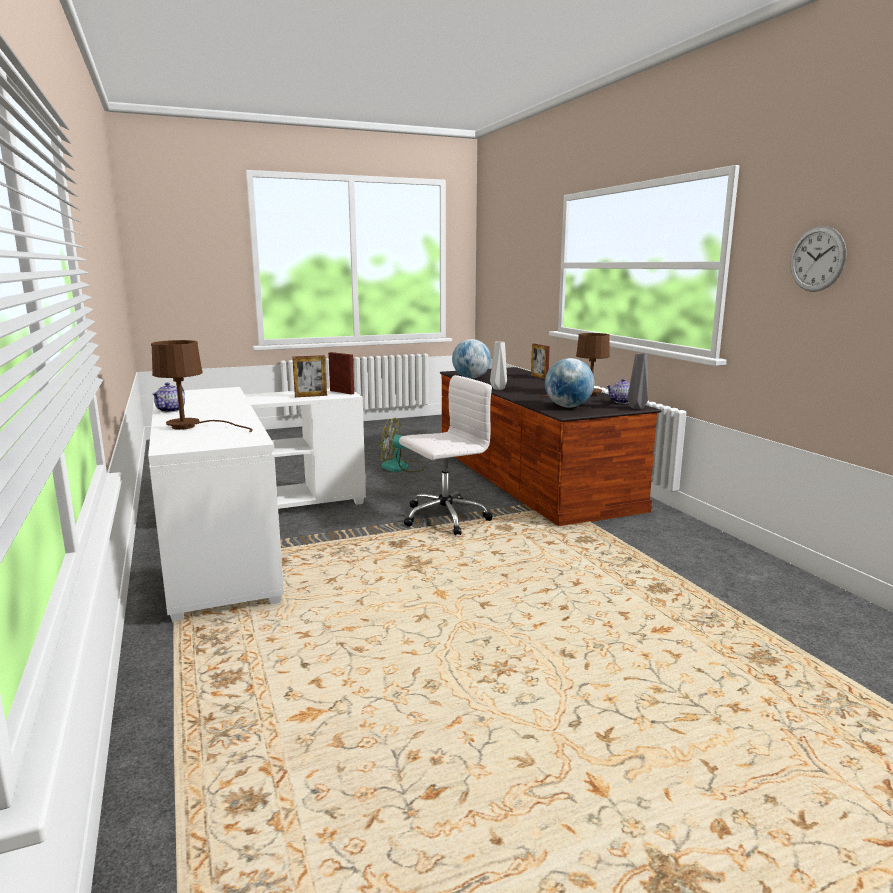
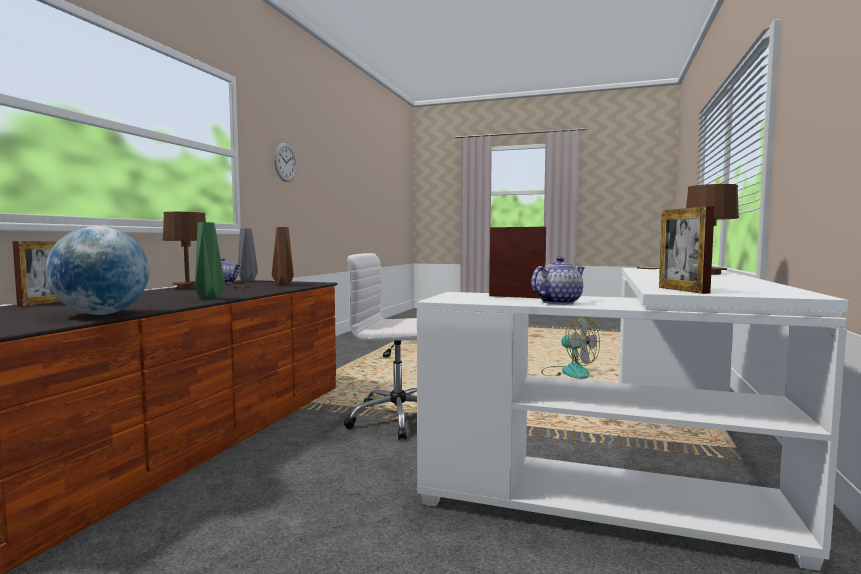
camera: 140 degrees left, 10 degrees down
(171, 410) = (745, 280): teapot -> teapot (558, 302)
(342, 392) = (456, 296): picture frame -> picture frame (683, 290)
(402, 468) = (244, 530): fan -> fan (568, 372)
(498, 388) = (208, 299): grey vase -> green vase
(568, 407) = (282, 284): globe -> brown vase

